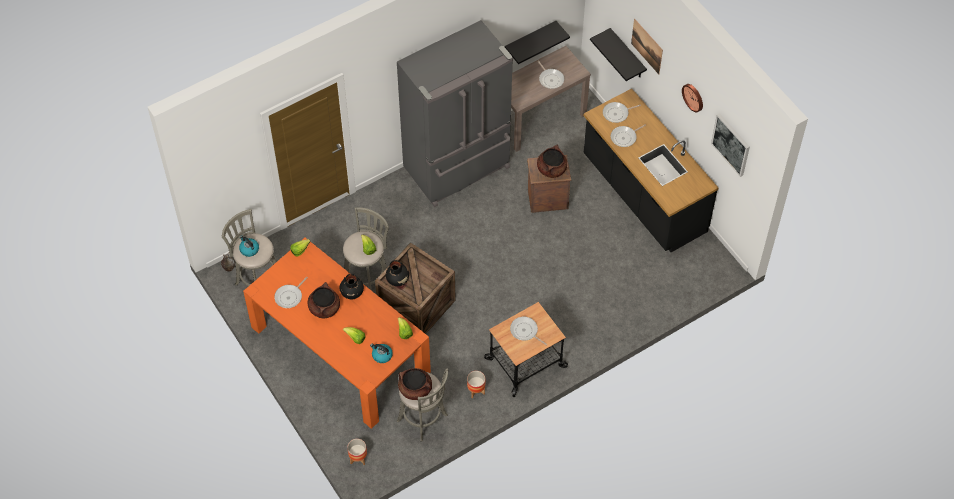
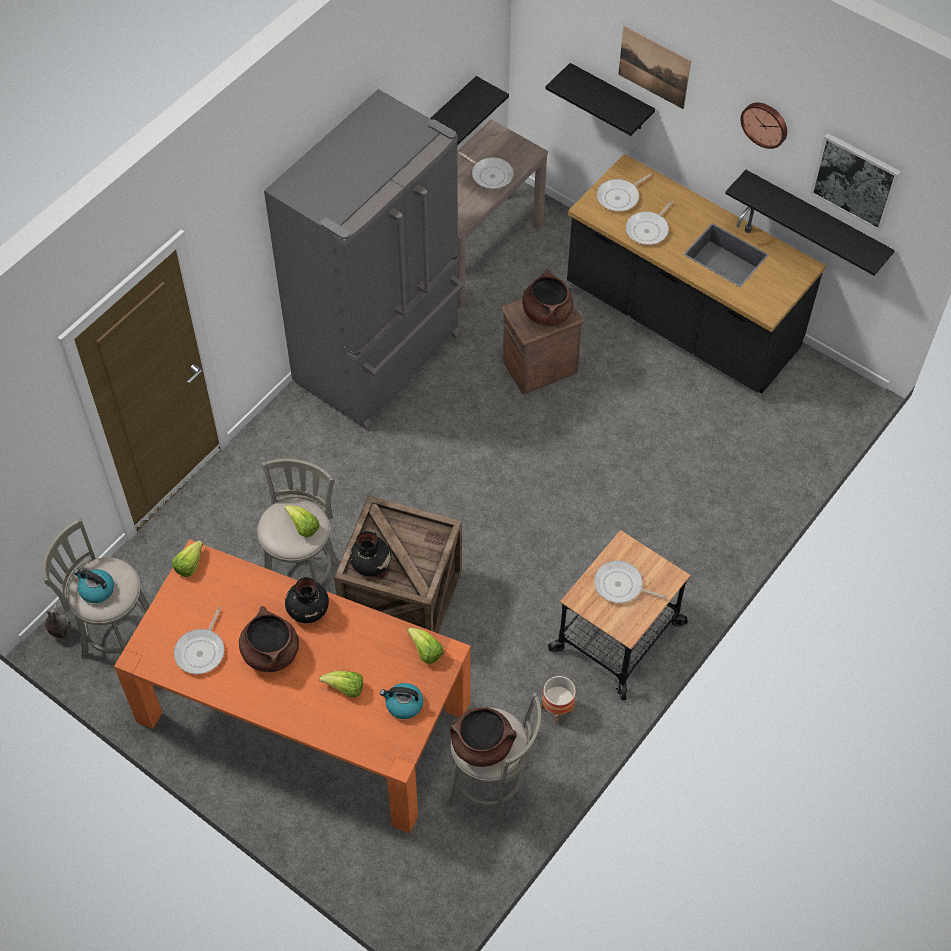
camera: 20 degrees left, 0 degrees up
(358, 458) = (408, 894): planter -> none
(715, 160) = (815, 221): none -> black shelf

